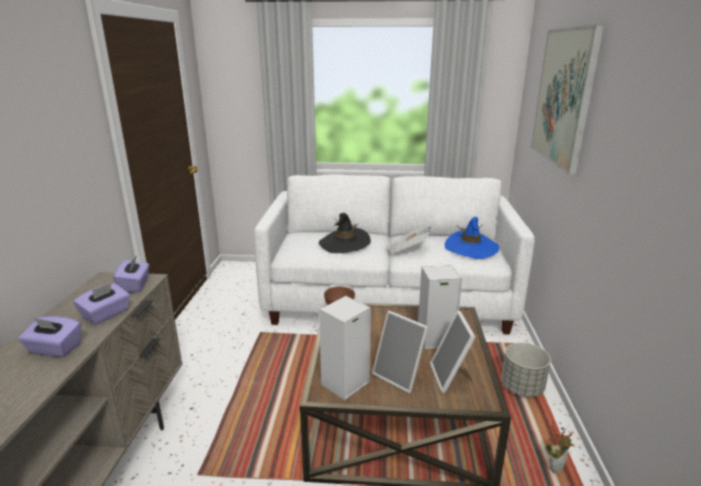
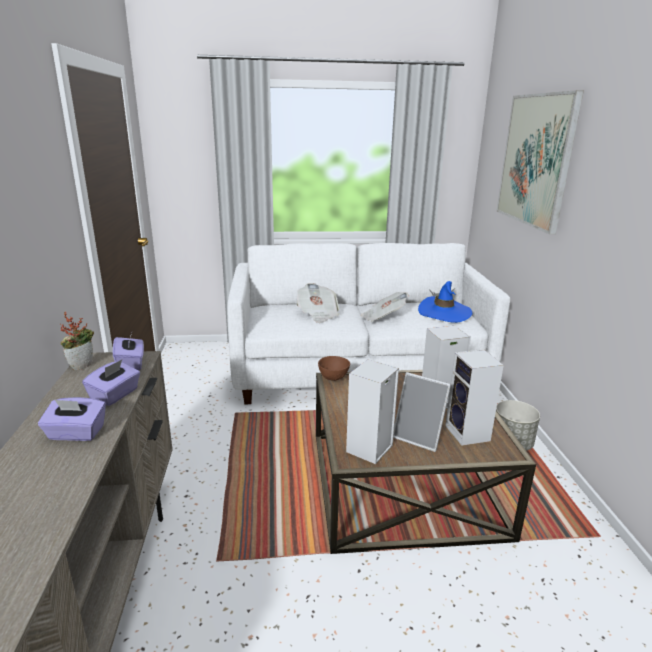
camera: 10 degrees left, 0 degrees up
(344, 243) = (318, 314): black hat -> newspaper
(452, 377) = (469, 434): picture frame -> speaker
(554, 466) = (561, 511): potted plant -> potted plant (82, 365)

